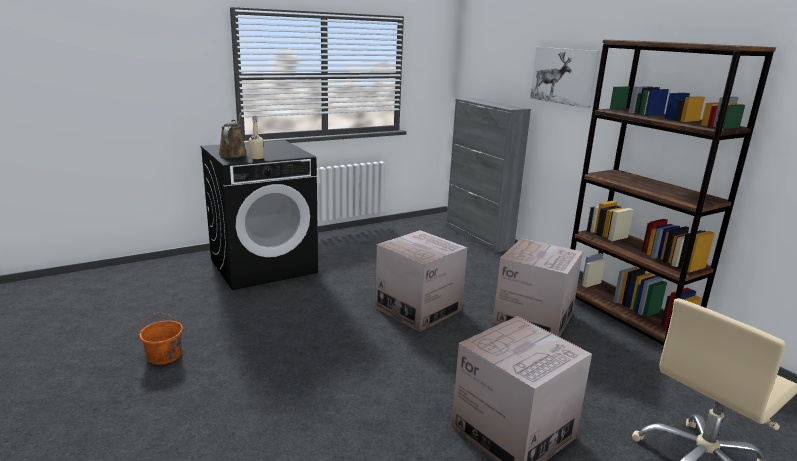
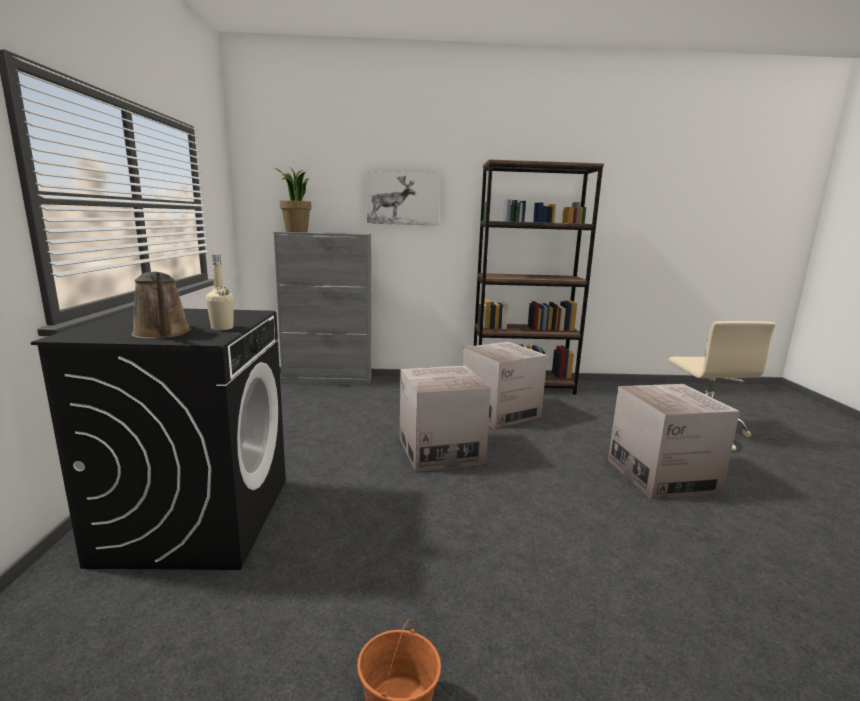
camera: 60 degrees left, 5 degrees down
(233, 154) = (162, 333): brown watering can -> brown watering can turned 150 degrees counterclockwise
(476, 100) = (296, 231): none -> potted plant

